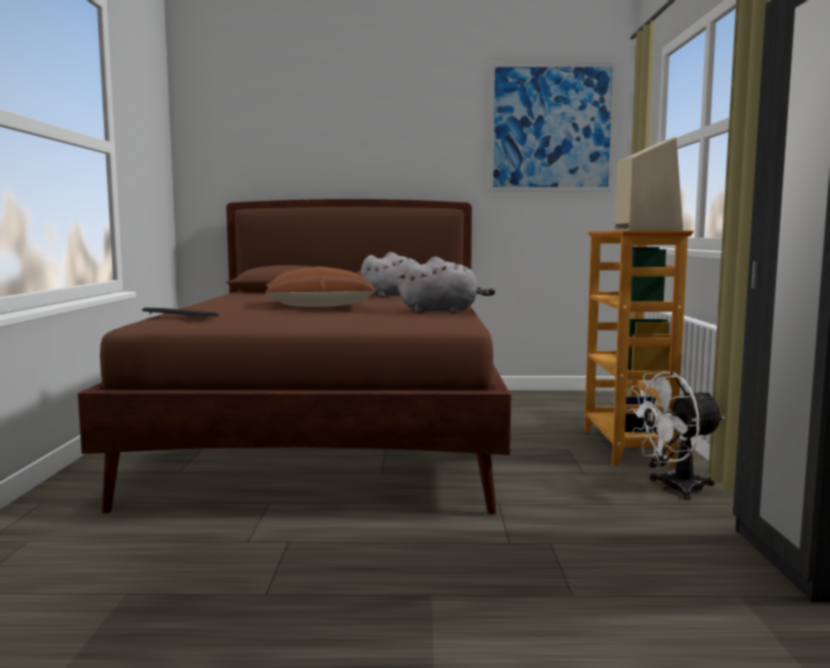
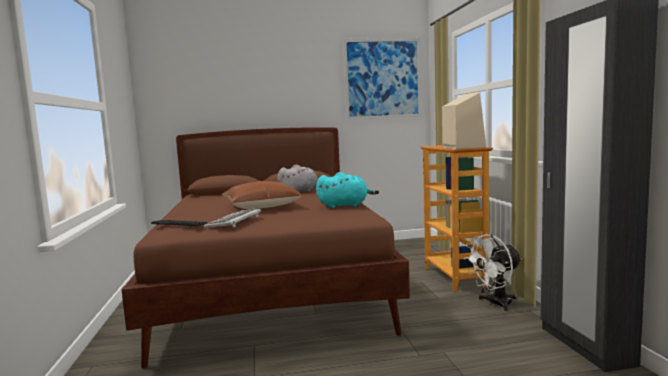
camera: 10 degrees left, 0 degrees up
(258, 316) = (234, 221): none -> keyboard
(442, 311) = (345, 205): grey plush toy -> turquoise plush toy

